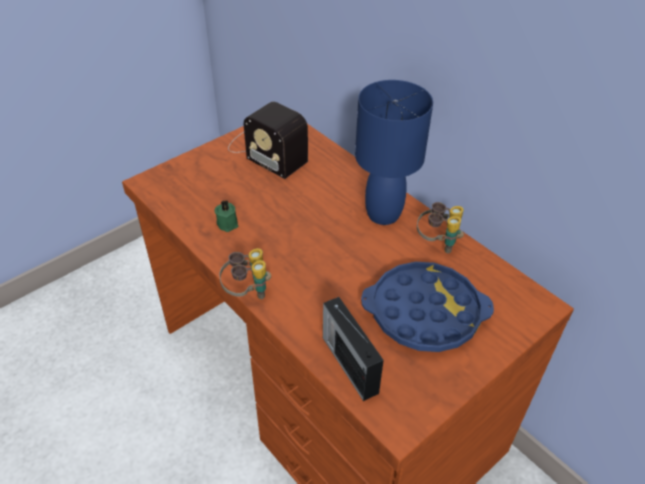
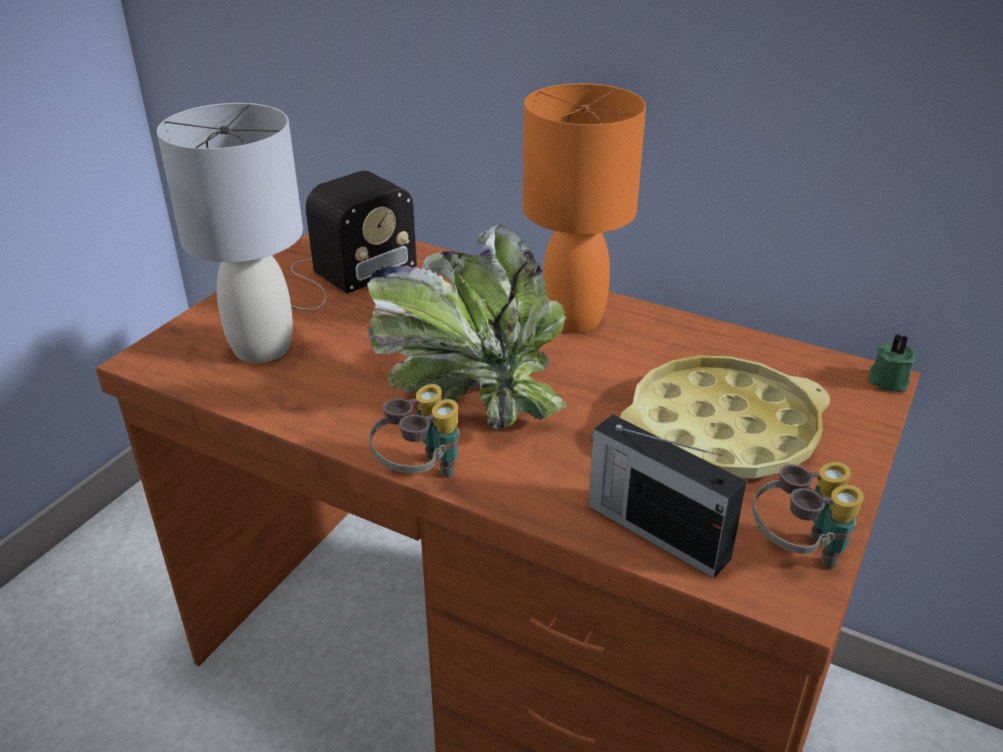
camera: 20 degrees left, 10 degrees down
(205, 190) = (261, 348): none -> grey table lamp
(228, 223) = (327, 385): green candle -> green candle (887, 380)
(265, 150) = (334, 277): radio -> radio turned 60 degrees counterclockwise
(297, 250) = (468, 395): none -> potted plant
(384, 214) = (574, 319): blue table lamp -> orange table lamp
(424, 312) = (722, 430): blue tray -> yellow tray
(437, 243) = (678, 337): binoculars -> binoculars (797, 552)

